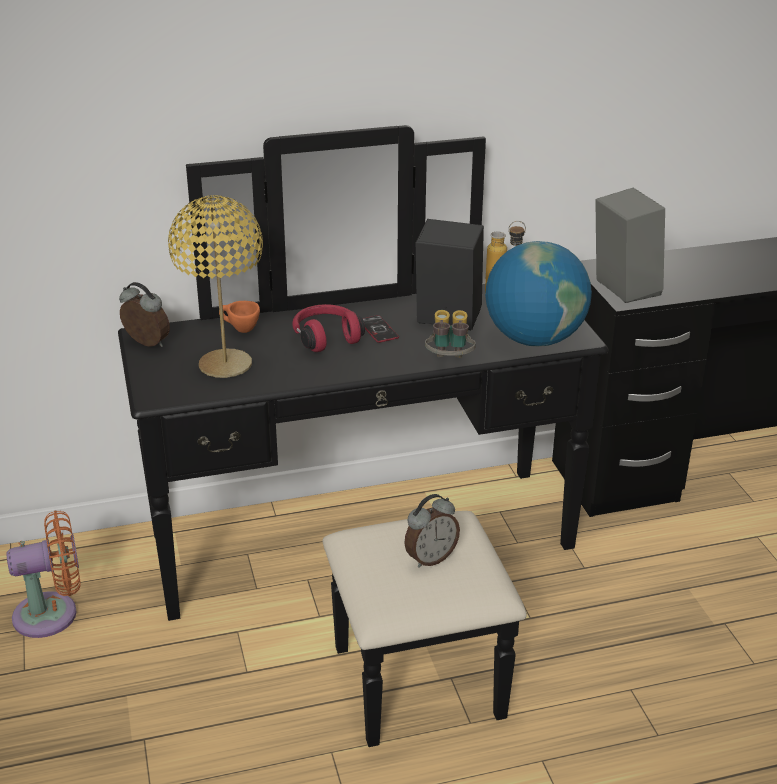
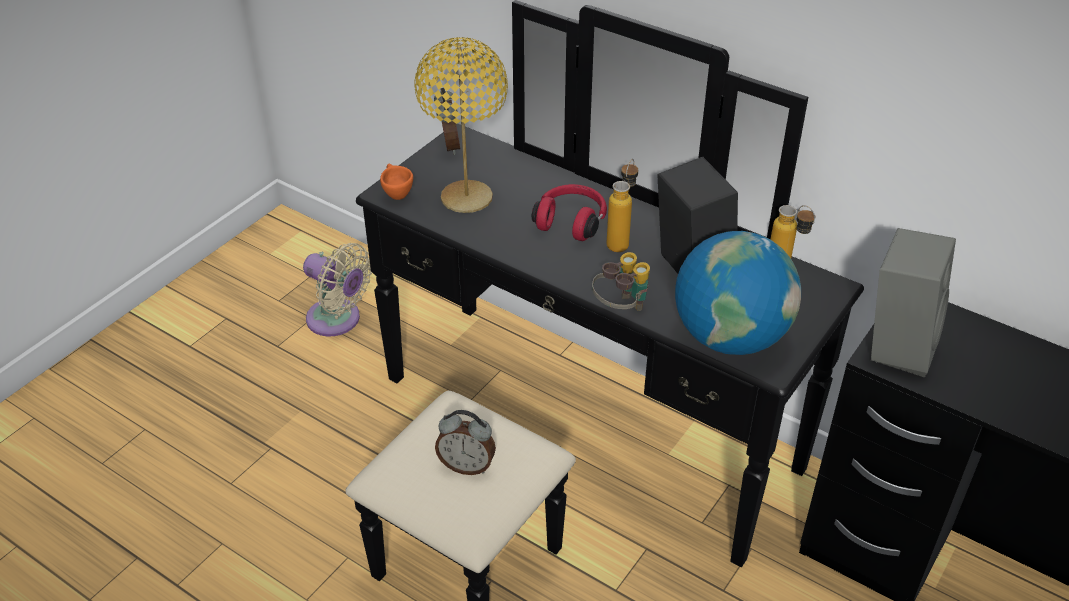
camera: 50 degrees right, 10 degrees up
(52, 614) = (338, 320): orange fan -> beige fan
(240, 330) = (525, 174): orange cup -> orange cup (396, 194)
(378, 330) = (621, 240): phone -> bottle

